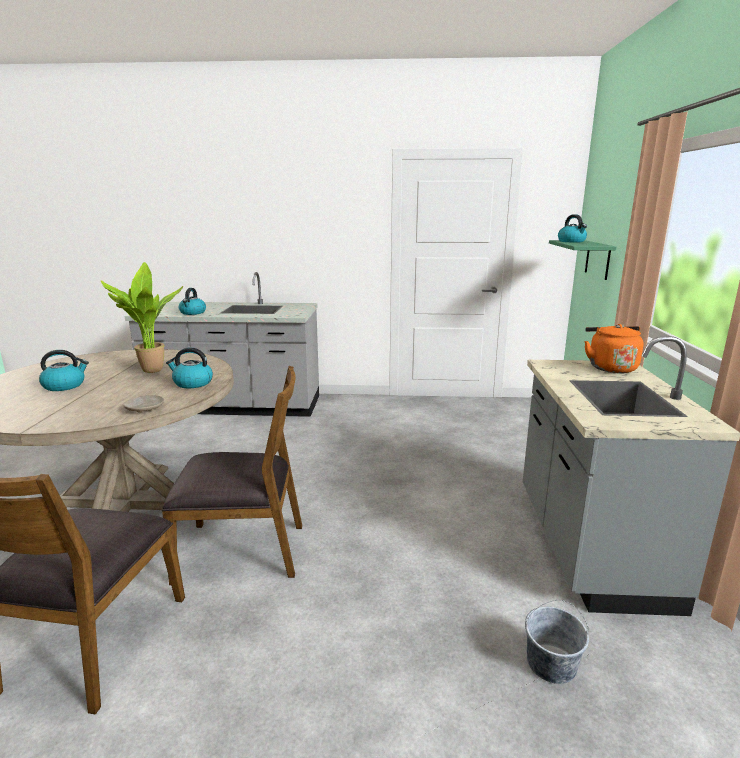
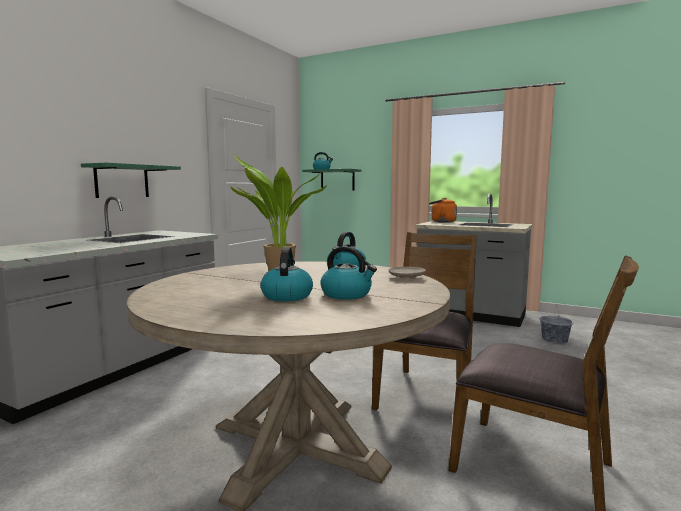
camera: 65 degrees left, 10 degrees down
(192, 313) = (86, 246): kettle -> kettle (347, 294)
(285, 257) = (122, 181): none -> green shelf

